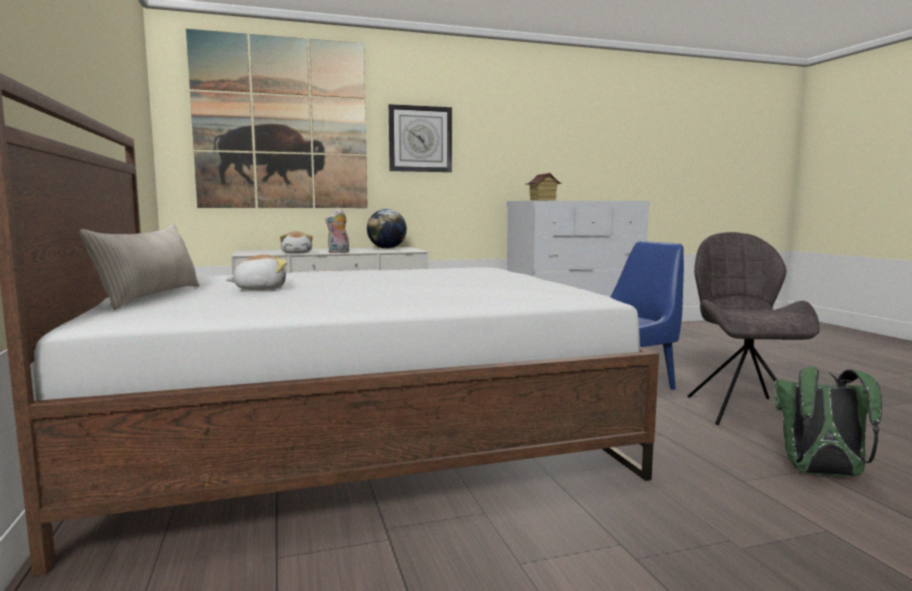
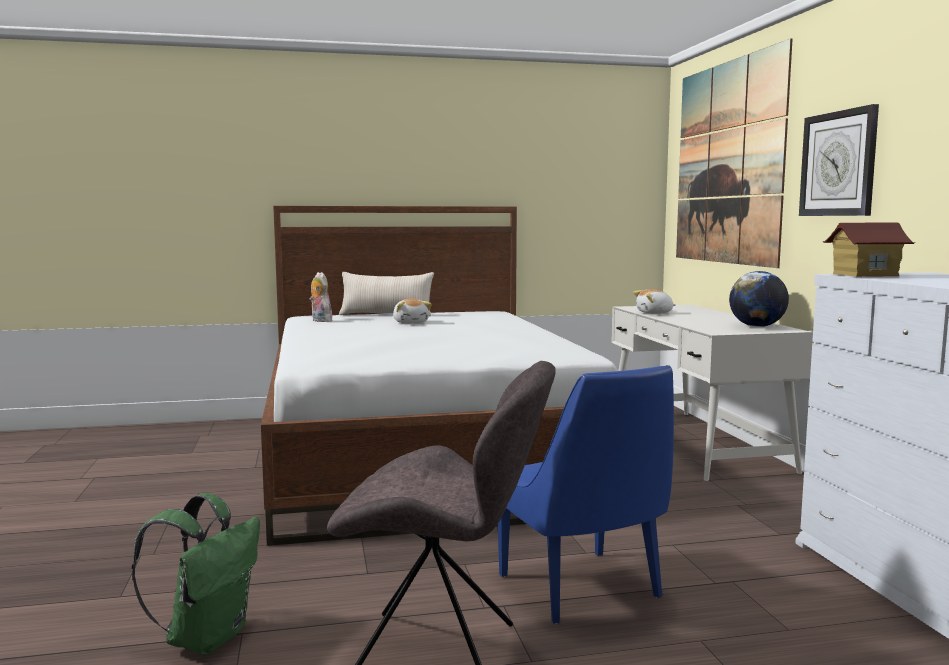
camera: 95 degrees right, 0 degrees up
(339, 252) = (672, 319): plush toy -> plush toy (320, 321)

